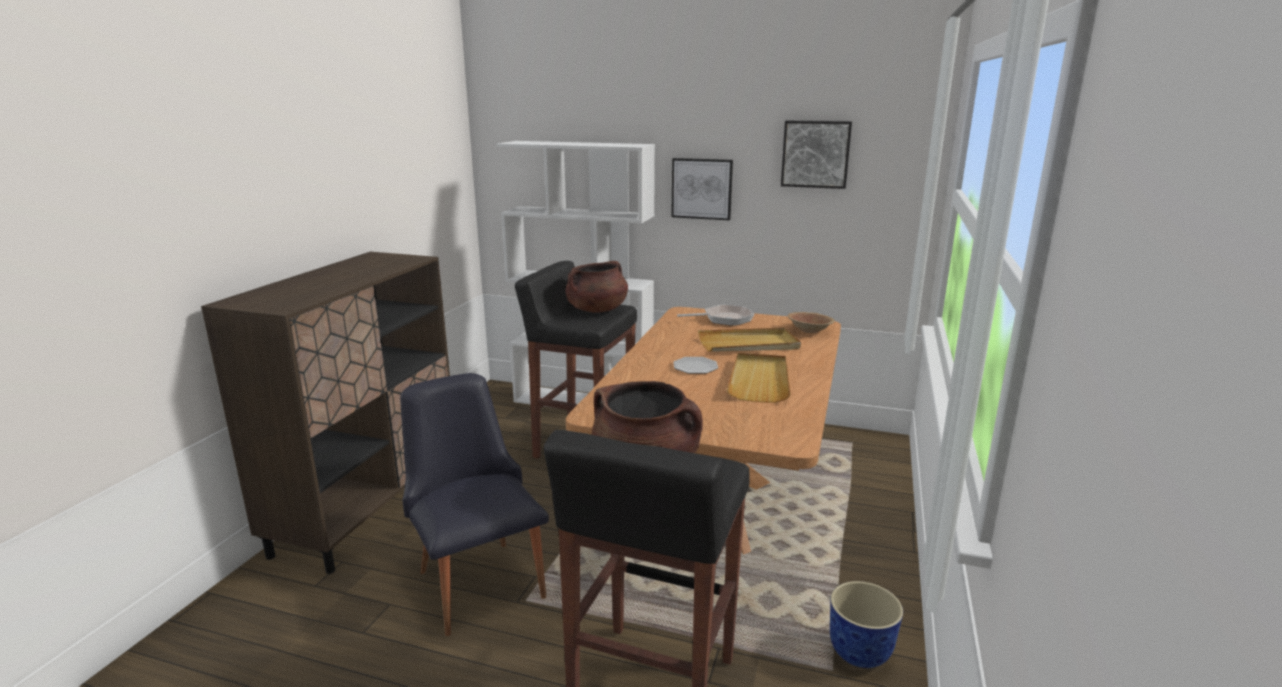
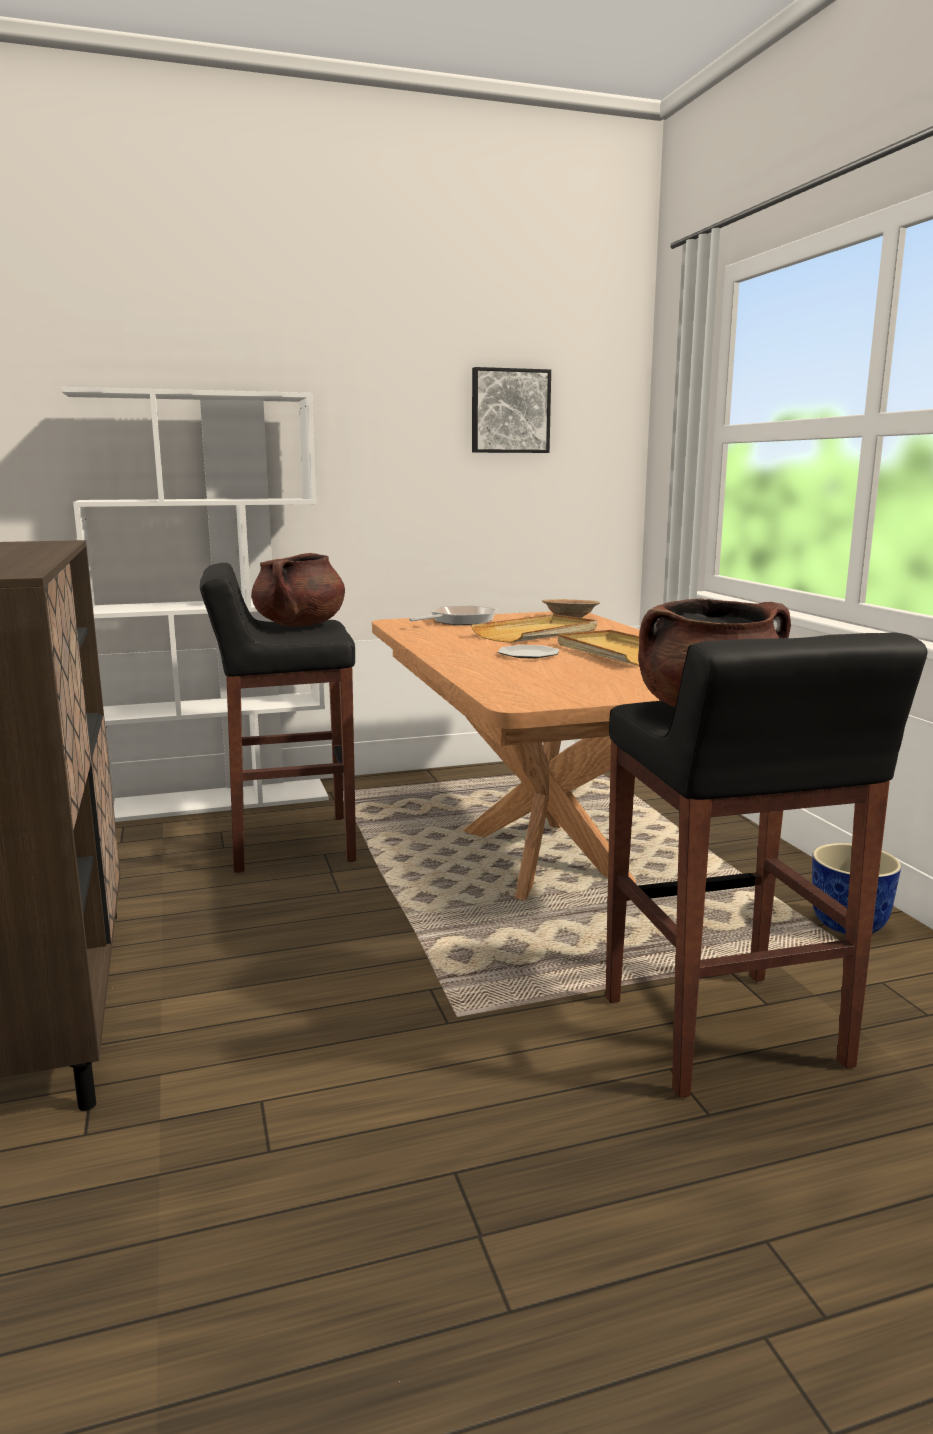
camera: 35 degrees left, 5 degrees down
(477, 576) = (351, 1018): black chair -> none
(702, 188) = (369, 461): picture -> none

